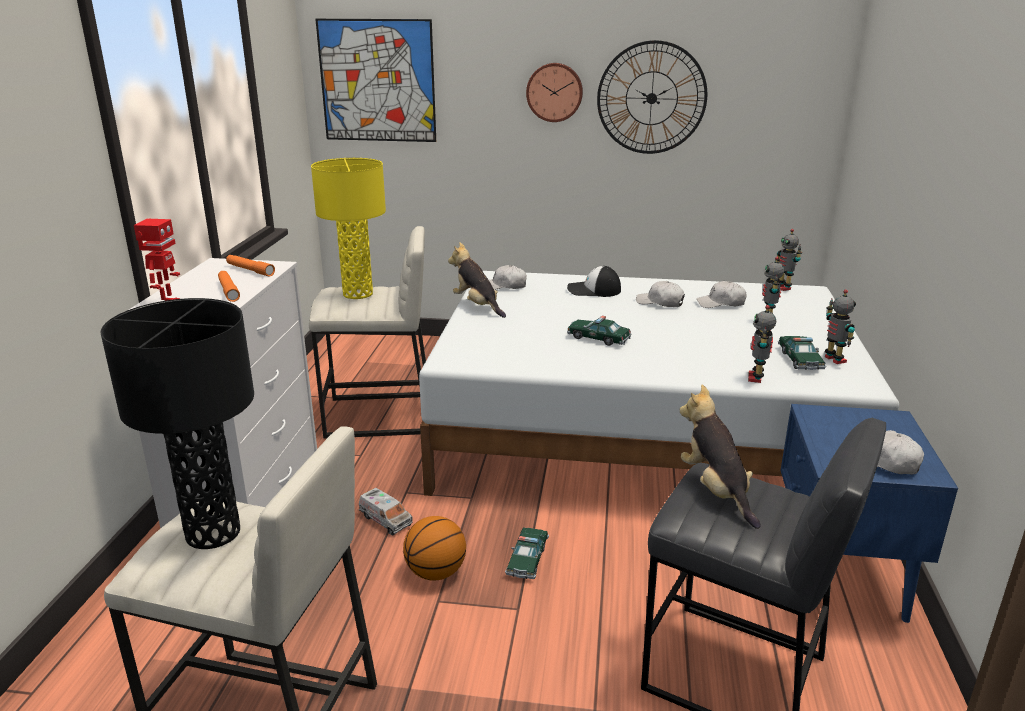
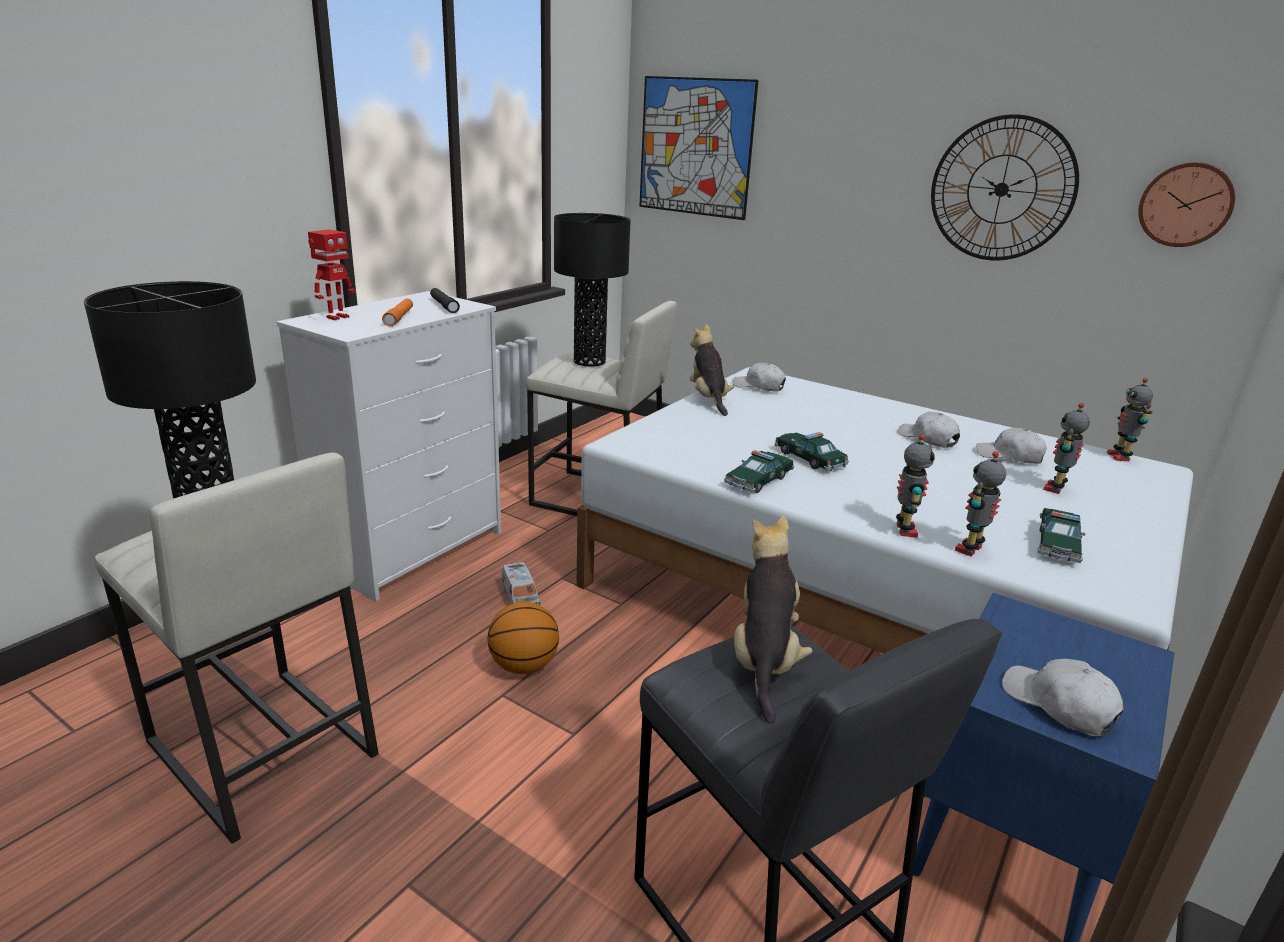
camera: 25 degrees right, 0 degrees up
(250, 270) = (444, 305): orange flashlight -> black flashlight
(357, 294) = (589, 361): yellow table lamp -> black table lamp
(527, 559) = (626, 686): toy car -> toy car (758, 480)
(554, 92) = (882, 173): wall clock -> wall clock (1185, 204)
(593, 290) = (857, 410): cap -> none
(833, 360) = (1110, 556): toy robot -> toy robot (904, 530)

